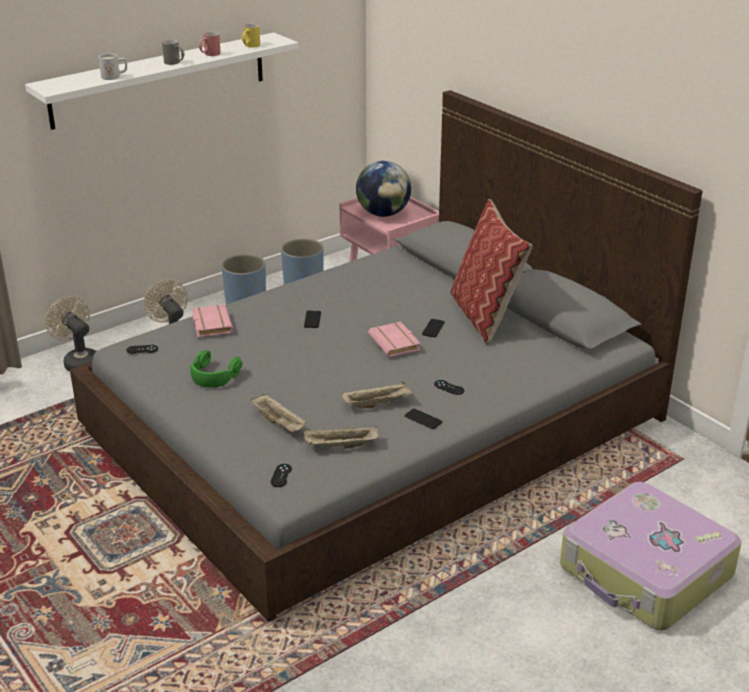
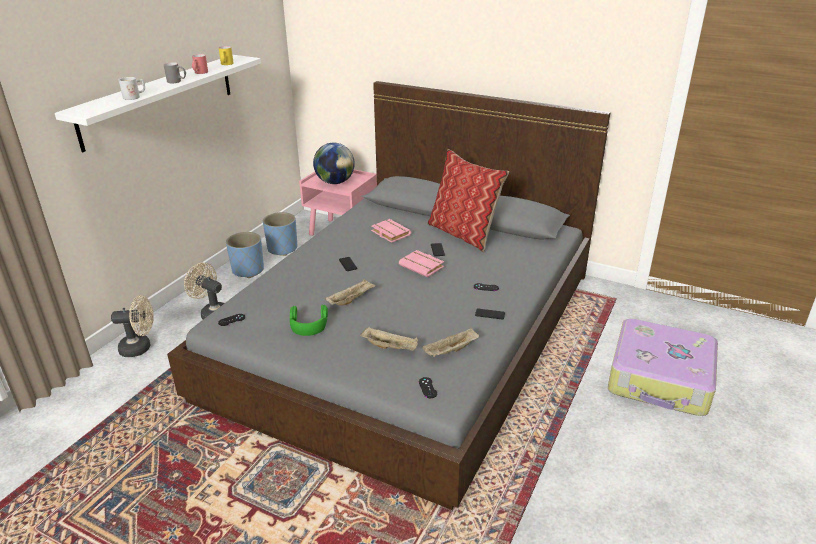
camera: 25 degrees left, 0 degrees up
(79, 362) = (140, 348): beige fan -> beige fan turned 150 degrees clockwise
(210, 324) = (273, 286): pink book -> pink book (389, 233)
(377, 403) = (448, 312): beige tray -> beige tray (351, 299)

